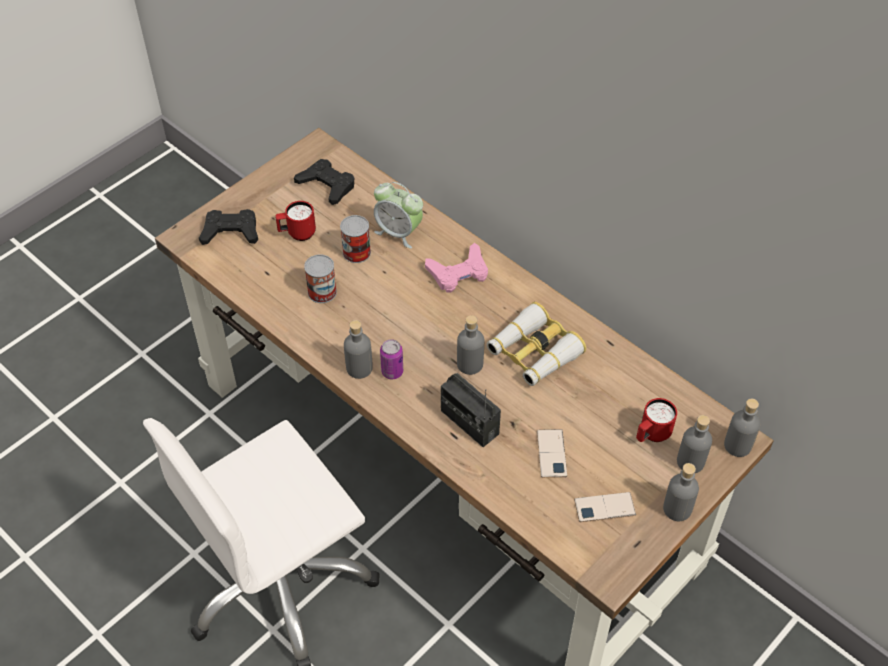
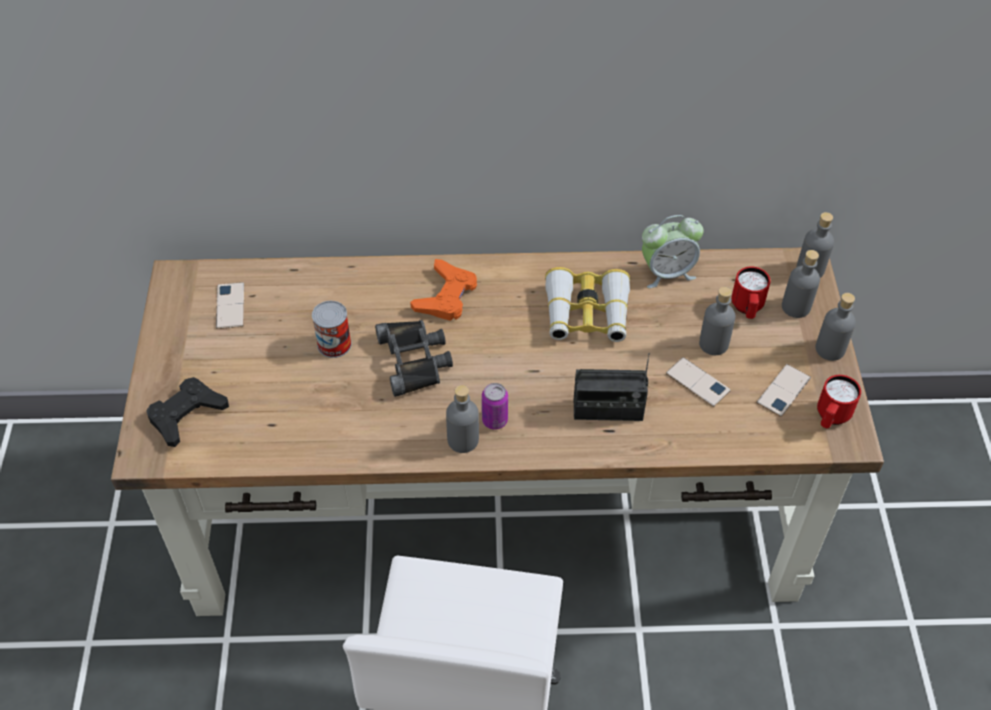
camera: 45 degrees left, 0 degrees up
(297, 234) = (256, 369): red mug -> red mug (830, 418)
(322, 292) = (346, 402): can -> none
(327, 185) = (230, 306): black game controller -> phone
(391, 298) = (415, 360): none -> black binoculars
(398, 232) = (351, 300): alarm clock -> alarm clock (667, 272)
(458, 273) = (446, 296): pink game controller -> orange game controller
(470, 364) = (549, 363): grey bottle -> grey bottle (713, 344)

